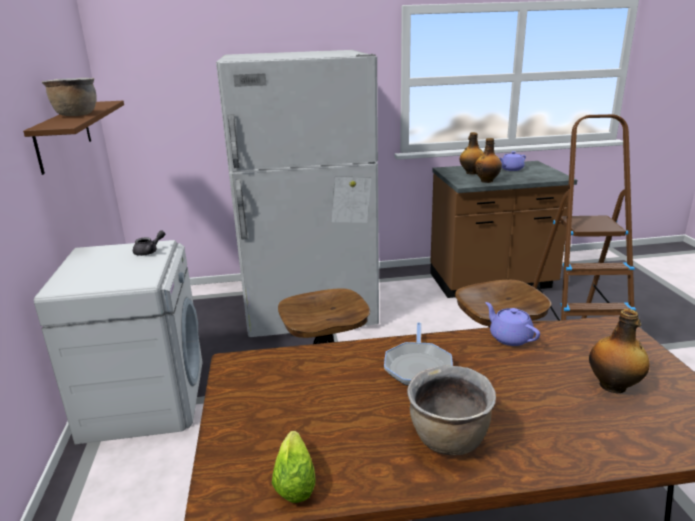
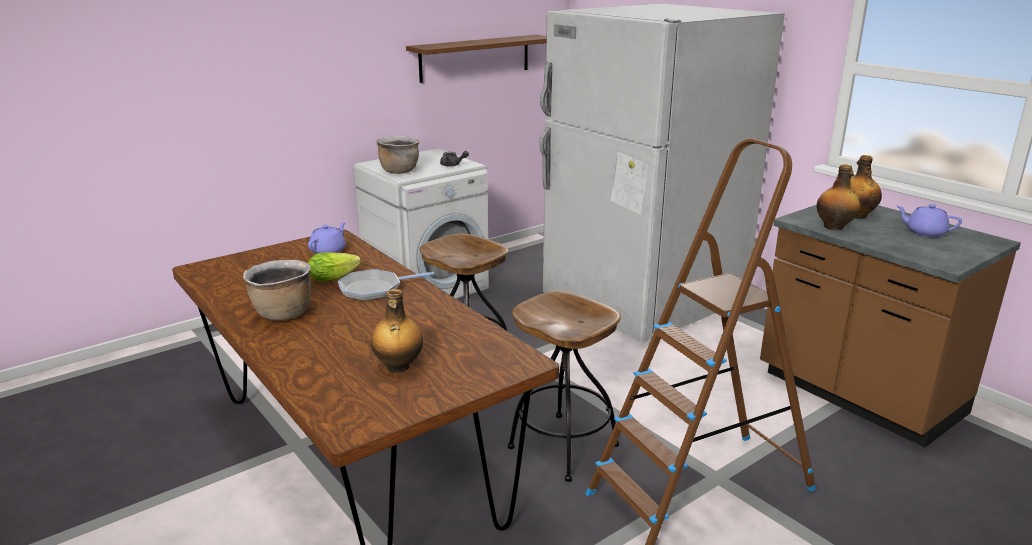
camera: 60 degrees right, 0 degrees up
(76, 115) = (473, 42): brown cooking pot -> brown cooking pot (399, 171)
(295, 478) = (225, 280): lettuce -> lettuce (336, 277)
(509, 337) = (452, 315): purple teapot -> purple teapot (328, 251)

